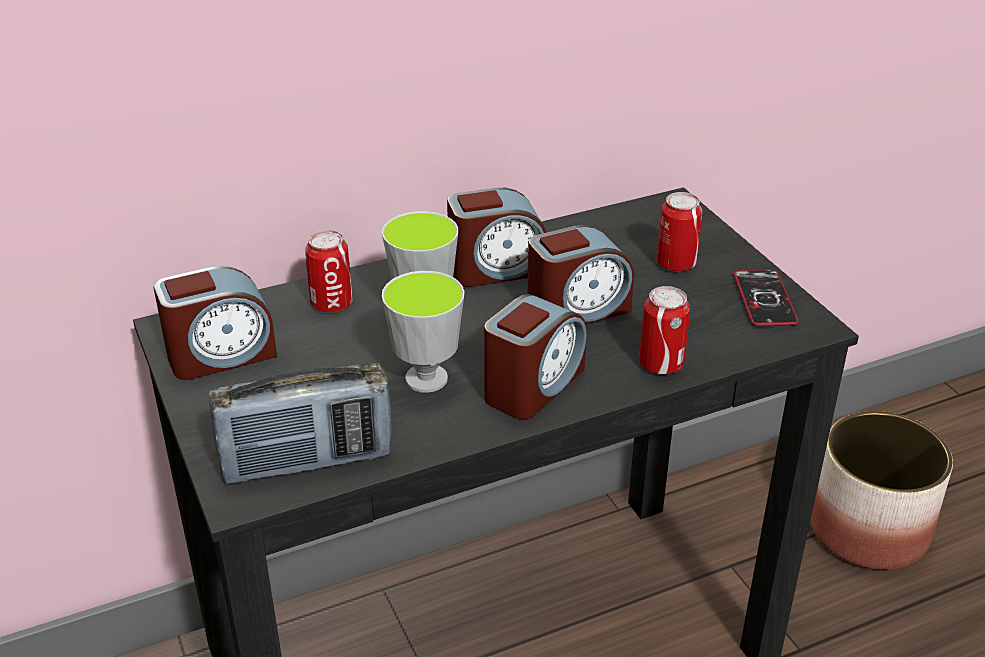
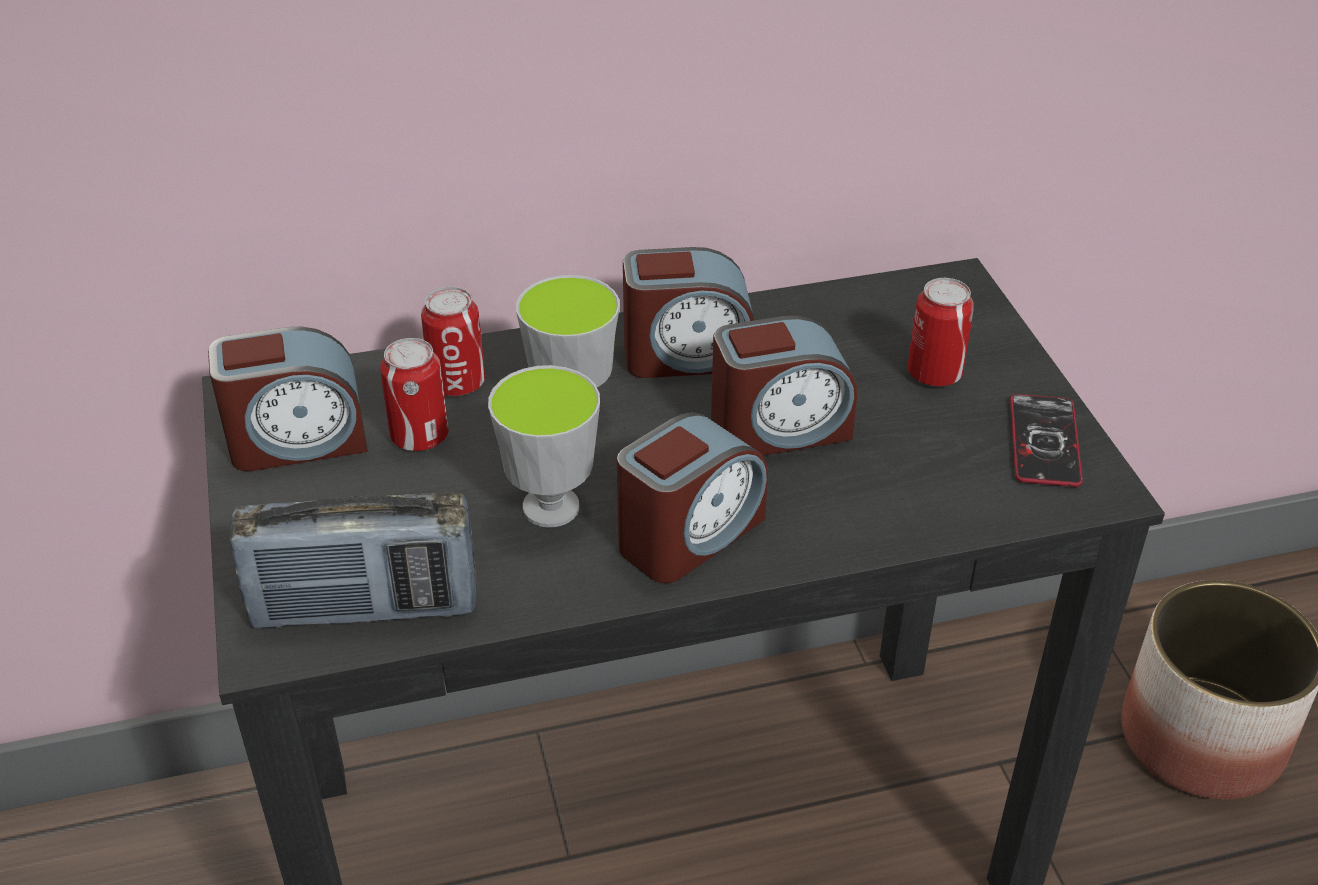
camera: 10 degrees right, 5 degrees up
(661, 364) = (872, 523): can -> can (419, 436)

